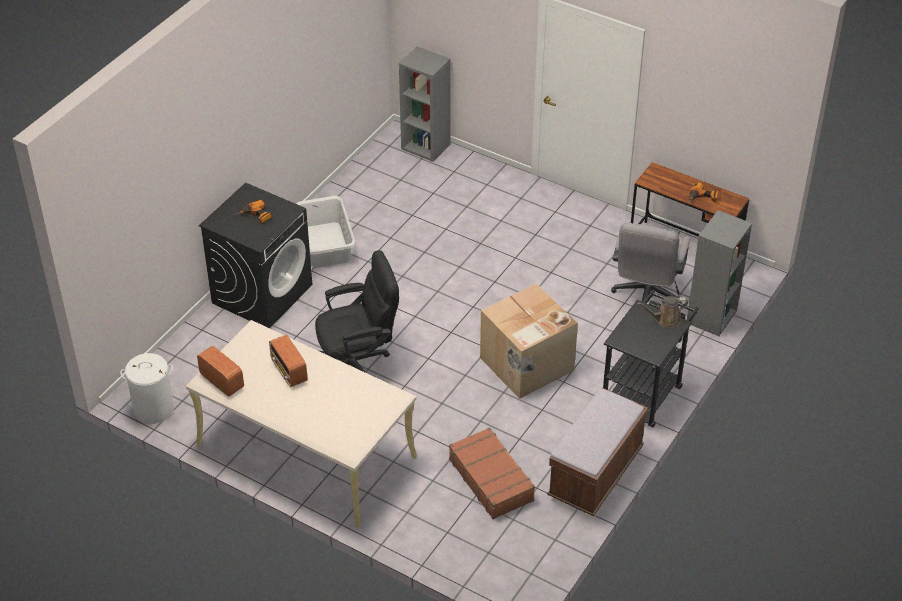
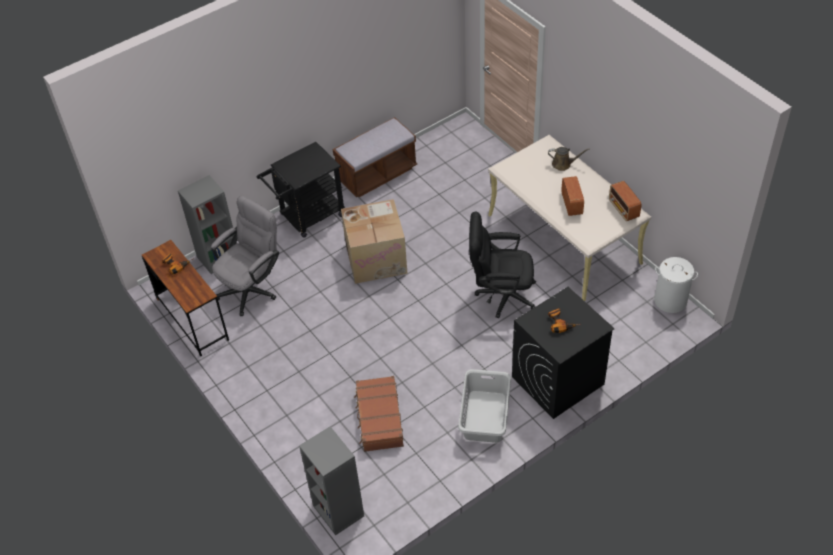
camera: 155 degrees left, 5 degrees up
(491, 479) = (445, 188): brown suitcase -> brown suitcase (379, 419)
(665, 320) = (287, 168): brown watering can -> brown watering can (563, 164)

